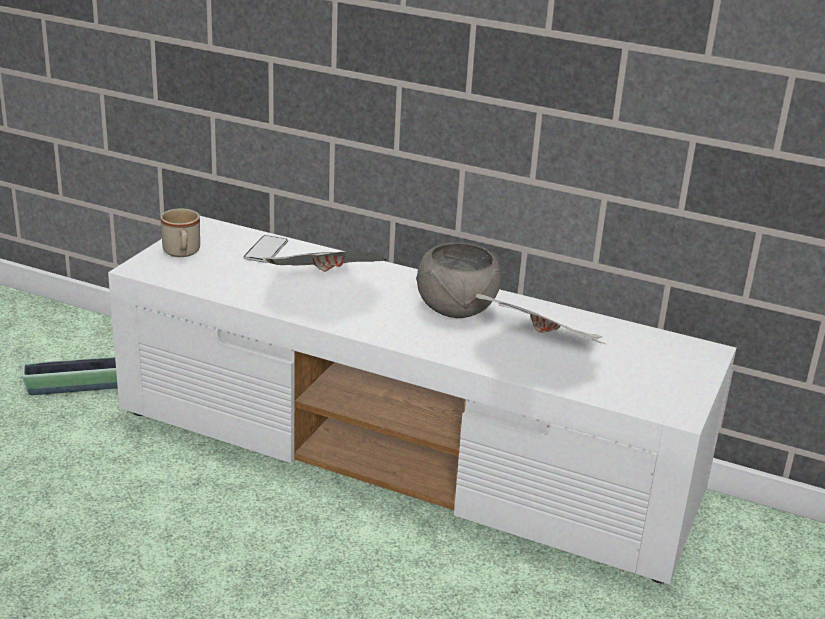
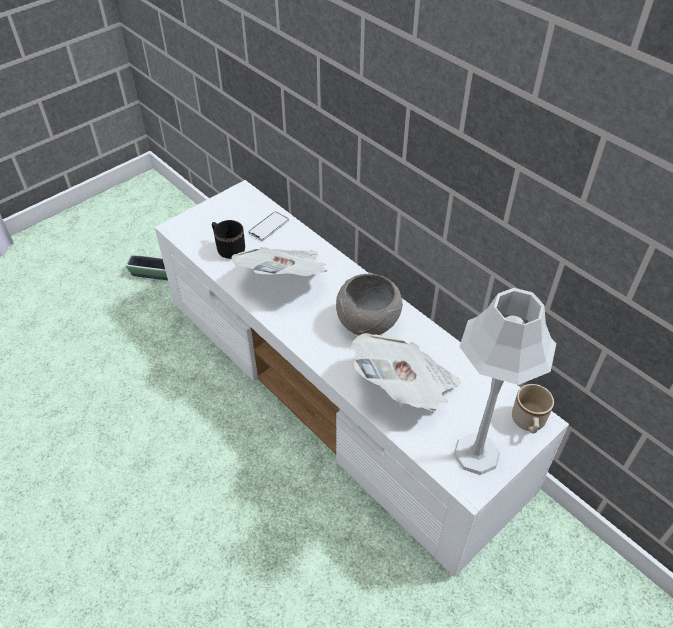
camera: 25 degrees right, 20 degrees up
(182, 253) = (211, 218): beige mug -> beige mug (528, 423)
(228, 276) = (228, 248): none -> black mug
(662, 388) = (476, 454): none -> grey table lamp

